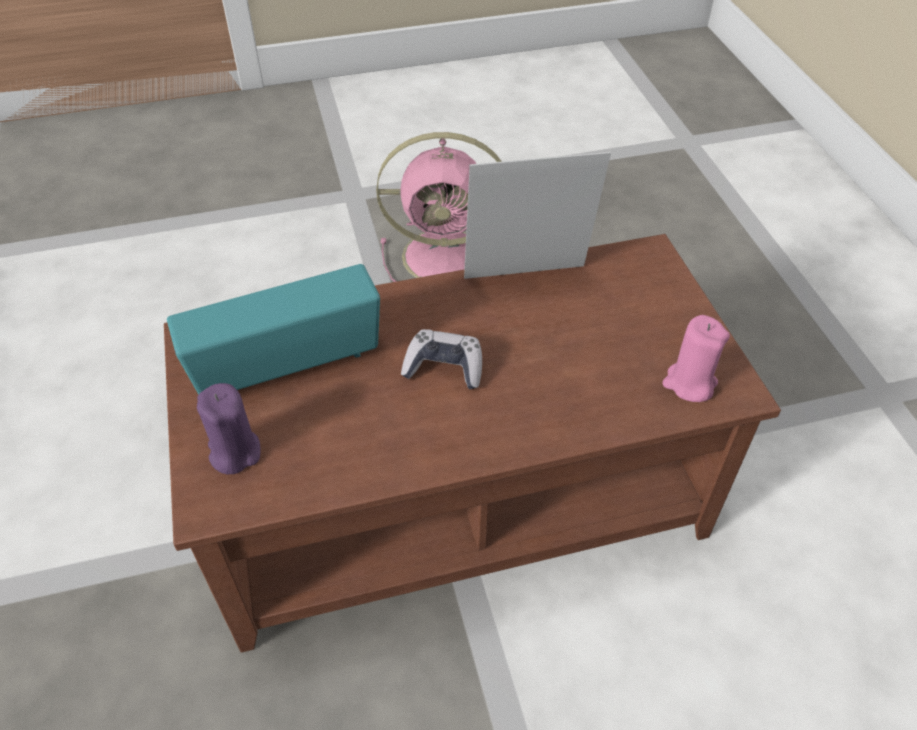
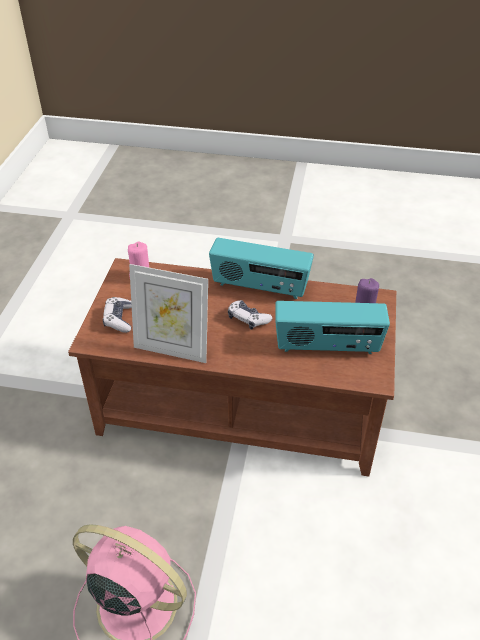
camera: 155 degrees left, 5 degrees down
(460, 442) = (260, 287): none -> radio
(645, 297) = (119, 319): none -> game controller

